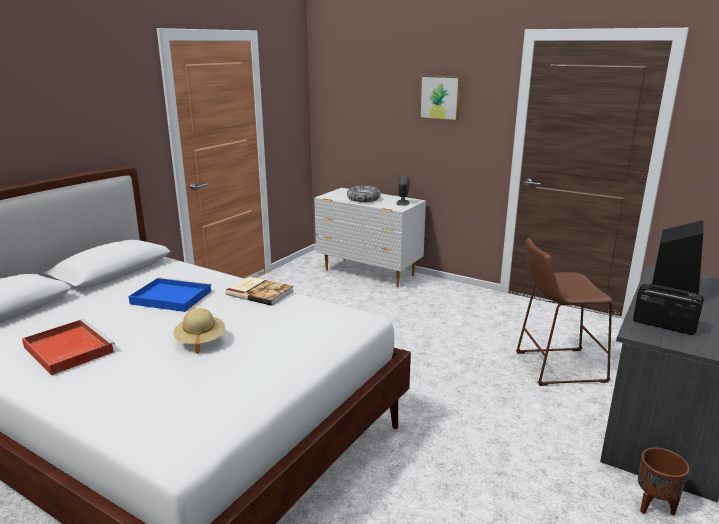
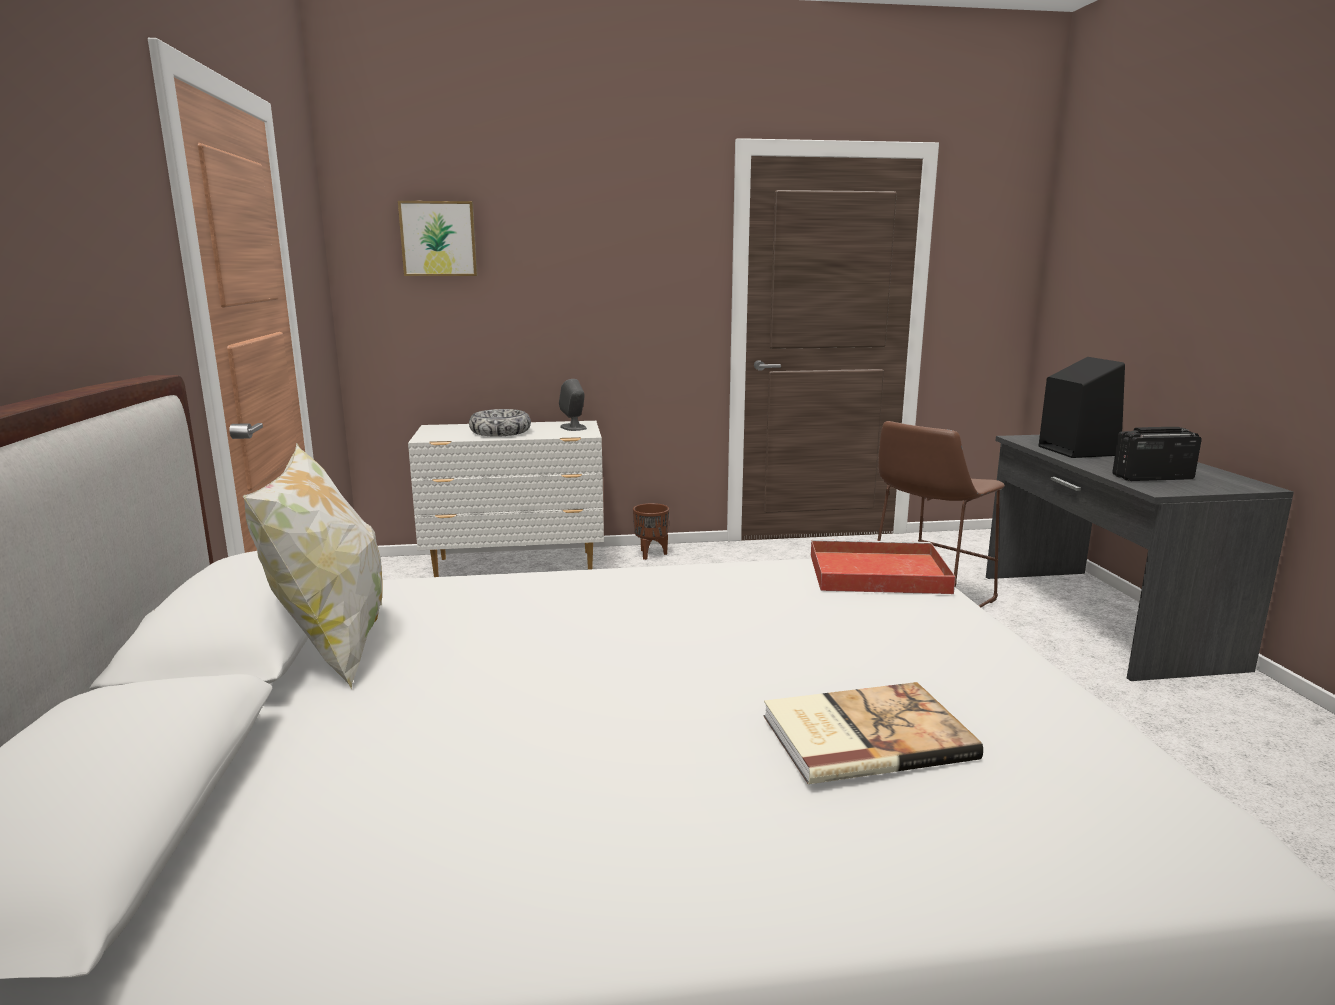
camera: 40 degrees left, 5 degrees down
(67, 349) = (547, 807): red tray -> red tray (874, 573)
(124, 281) = (334, 644): none -> pillow
(170, 297) = (521, 636): blue tray -> none
(200, 341) = (771, 673): beige hat -> none
(260, 292) = (666, 577): book -> book (863, 735)
(441, 97) = (608, 246): picture -> picture (439, 239)
(653, 506) = (1234, 701): brown planter -> brown planter (650, 554)

